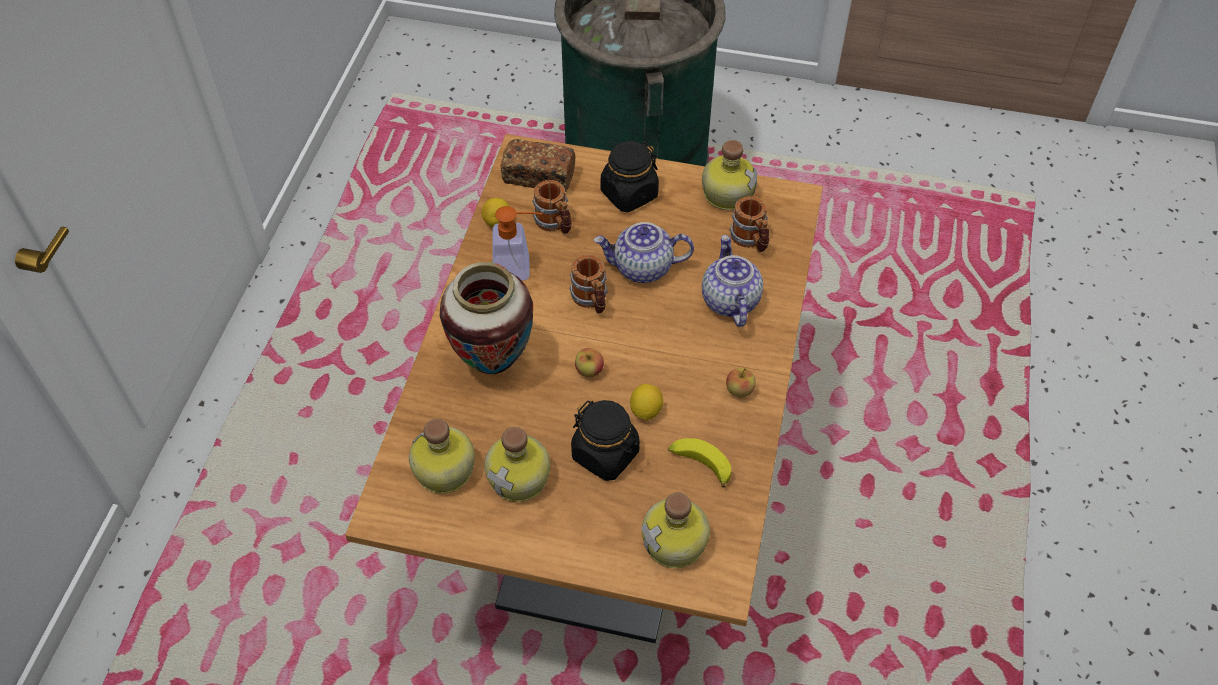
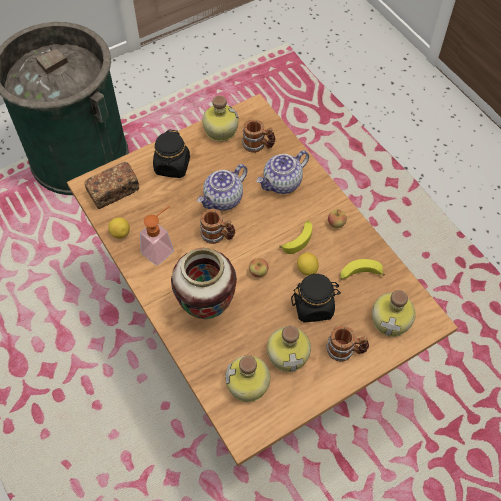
camera: 45 degrees left, 5 degrees up
(555, 224) = (152, 210): mug -> mug (345, 350)
(674, 372) = (298, 239): none -> banana
(729, 300) = (282, 183): teapot -> teapot turned 75 degrees counterclockwise

